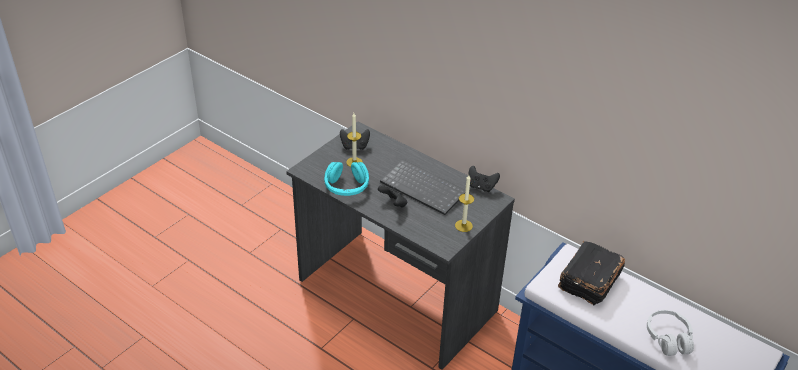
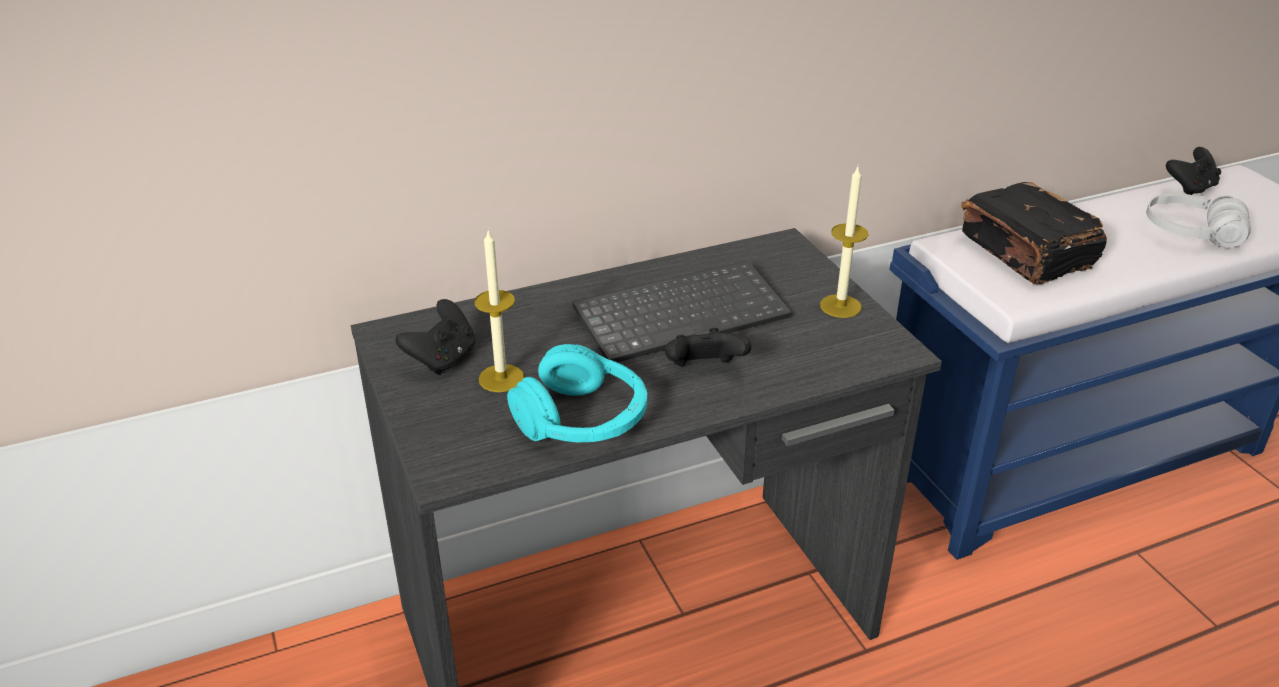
camera: 60 degrees left, 5 degrees down
(481, 187) = (733, 249): black game controller -> black game controller (1190, 188)

